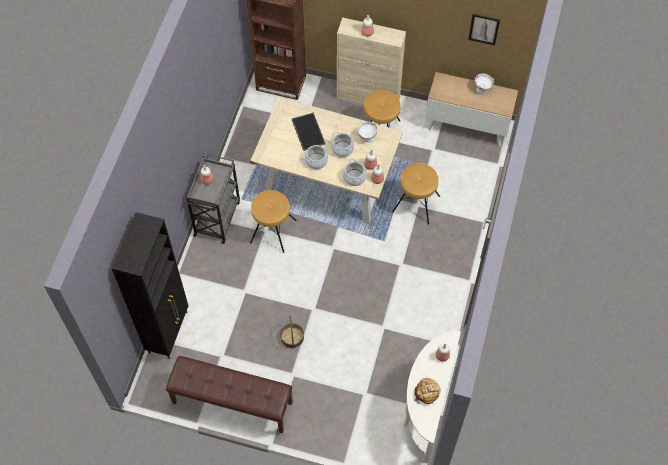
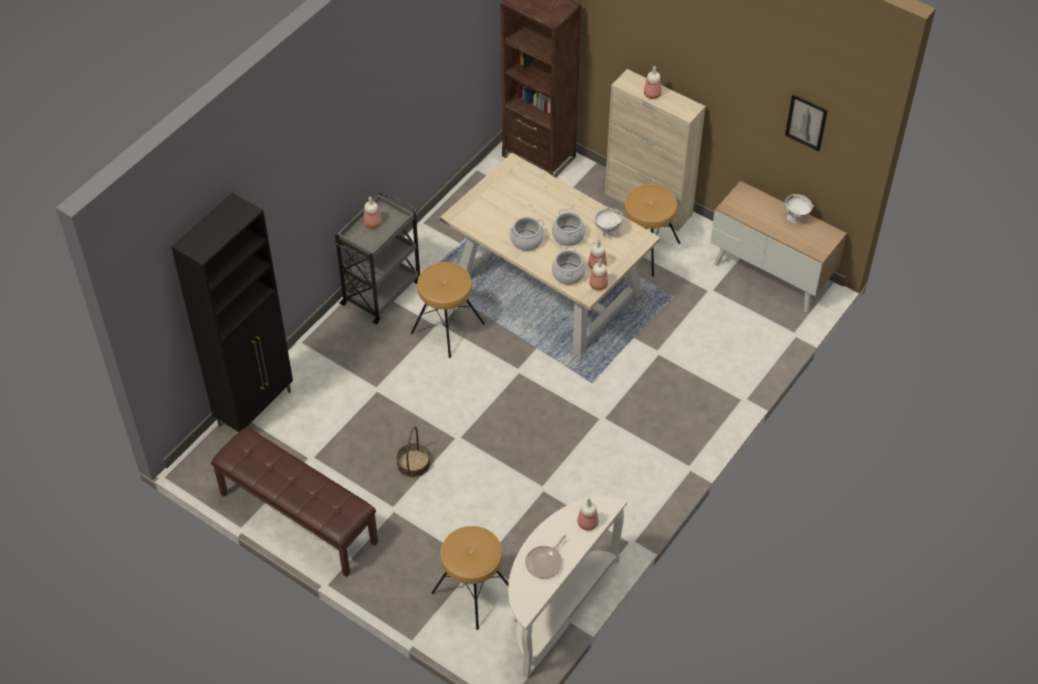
camera: 20 degrees right, 10 degrees down
(307, 131) = (531, 203): tray -> none
(416, 204) = (656, 350): brown stool -> brown stool (473, 593)
(427, 393) = (545, 562): bread -> frying pan

